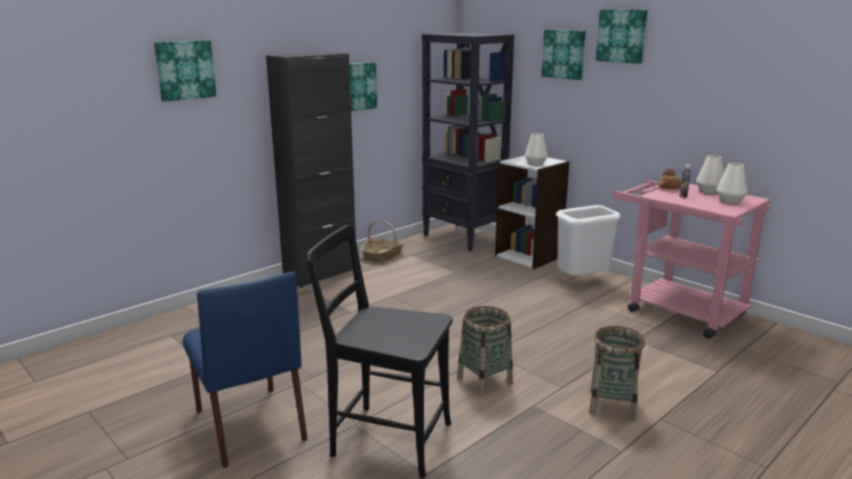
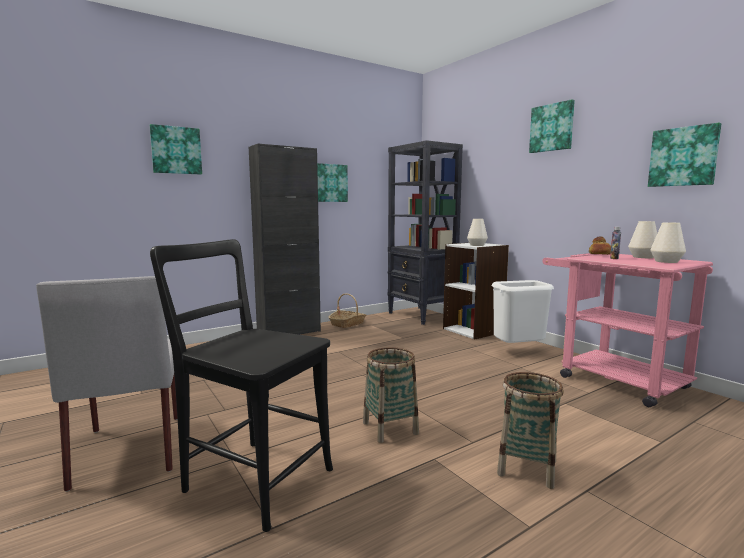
camera: 10 degrees right, 10 degrees down
(249, 424) = (130, 448): blue chair -> grey chair
(564, 54) = (503, 153): picture -> picture (683, 157)

